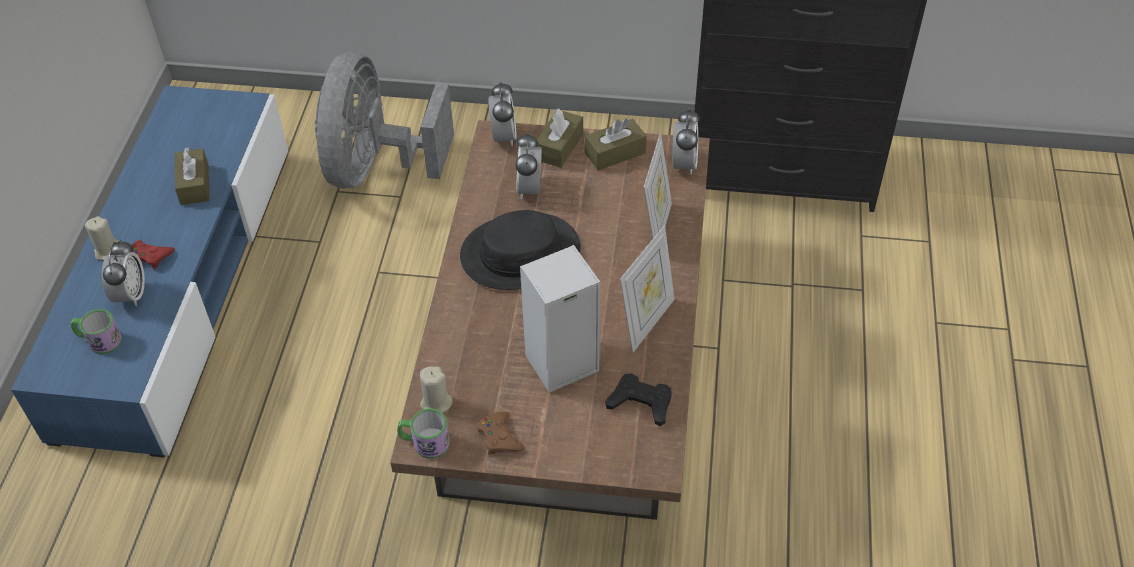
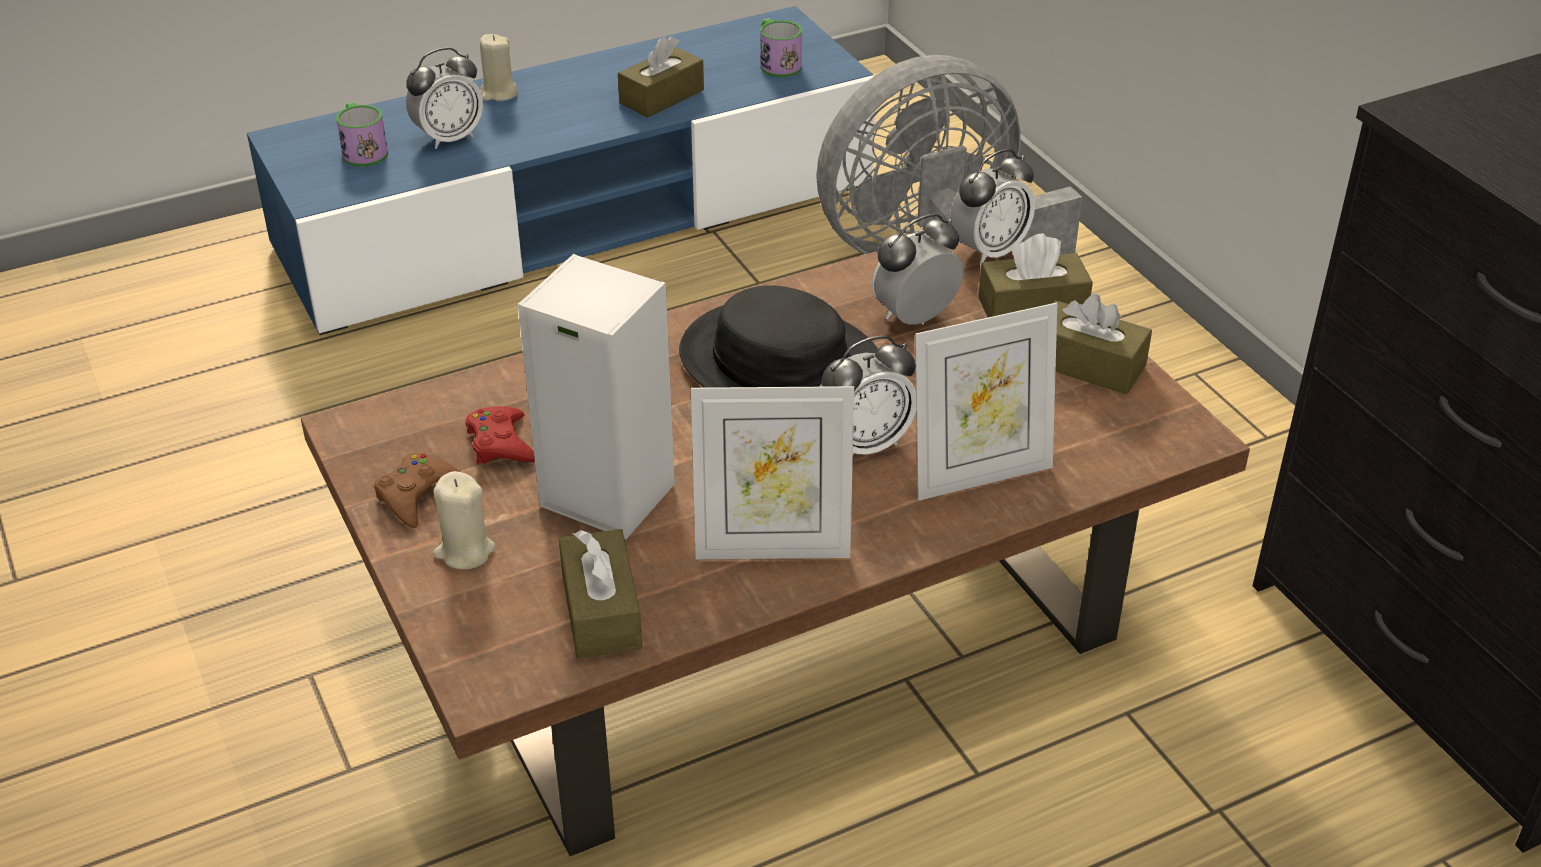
camera: 55 degrees right, 10 degrees down
(150, 256) = (519, 122): red game controller -> red game controller (501, 443)
(424, 442) = (356, 431): mug -> mug (777, 63)
(436, 403) = (433, 410): beige candle -> beige candle (464, 551)
(640, 402) = (601, 611): black game controller -> brown tissue box
(684, 164) = (1154, 444): alarm clock -> alarm clock (864, 444)

